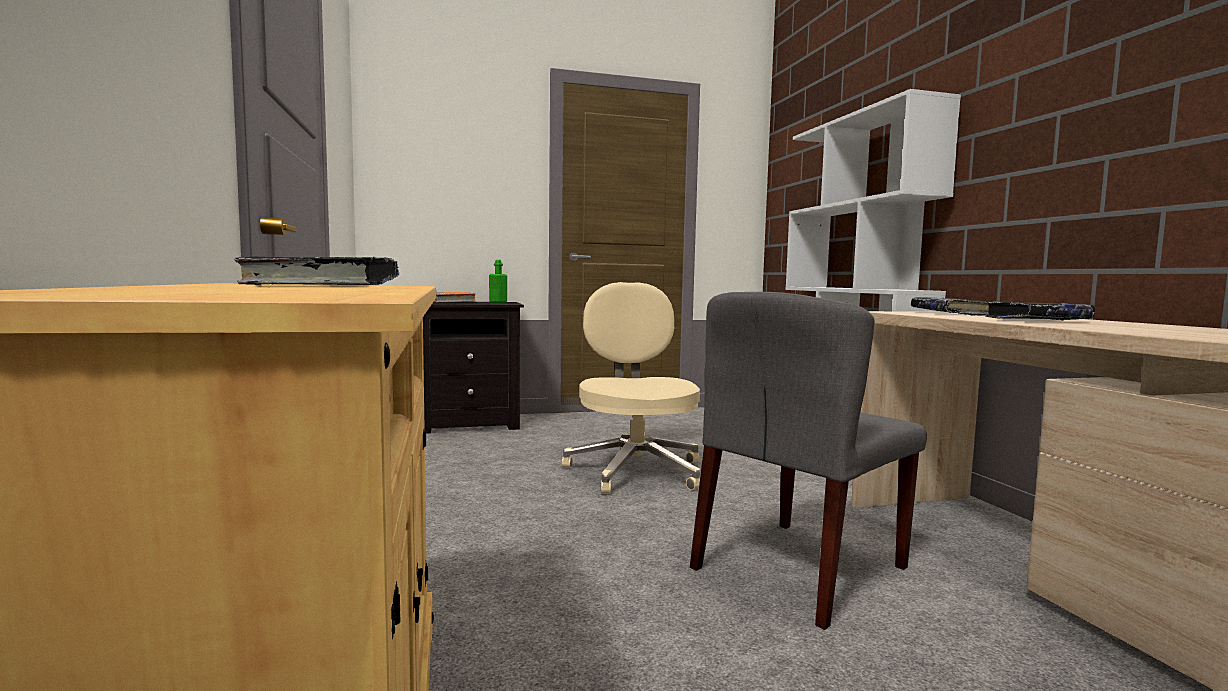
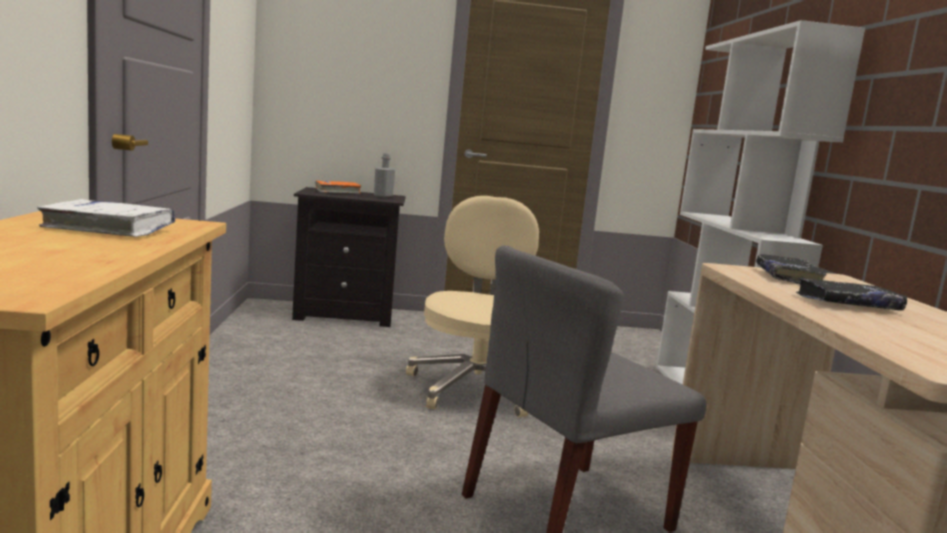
camera: 10 degrees right, 5 degrees up
(323, 285) = (109, 229): black book -> white book
(498, 302) = (383, 196): green bottle -> grey bottle

